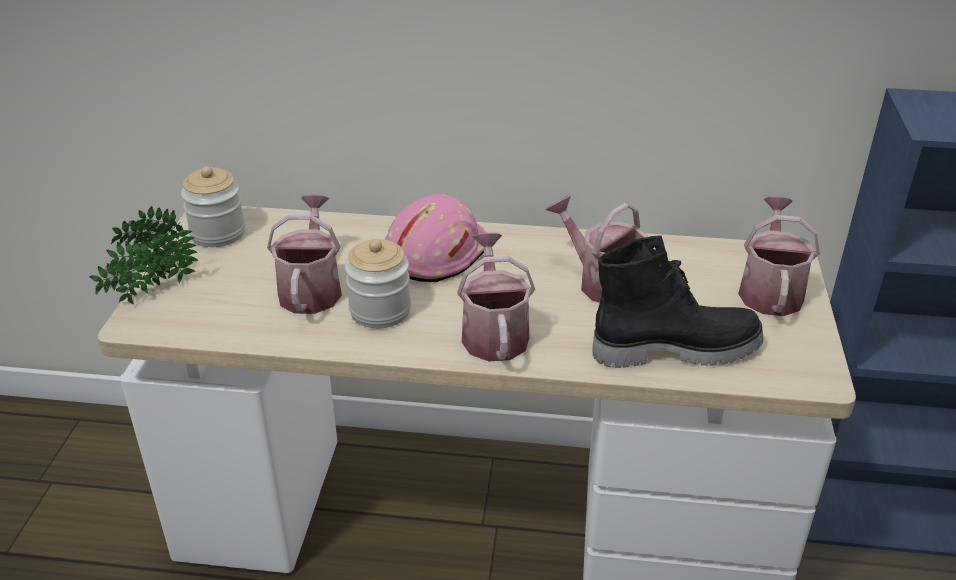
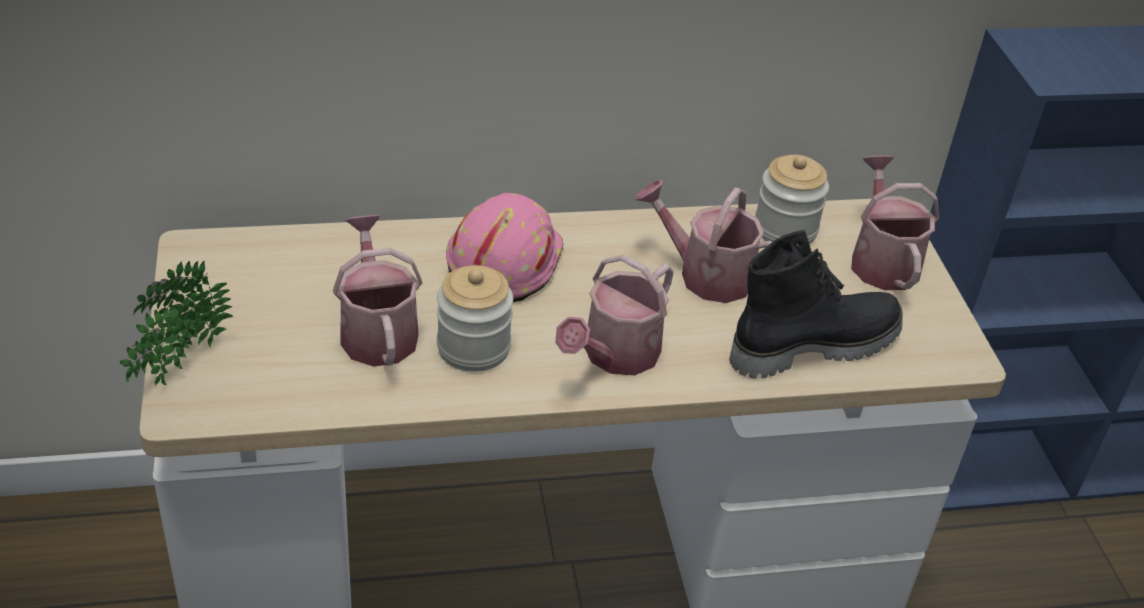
camera: 20 degrees left, 5 degrees up
(218, 233) = (220, 270): jar -> jar (785, 230)
(494, 332) = (614, 355): watering can -> watering can turned 120 degrees counterclockwise

